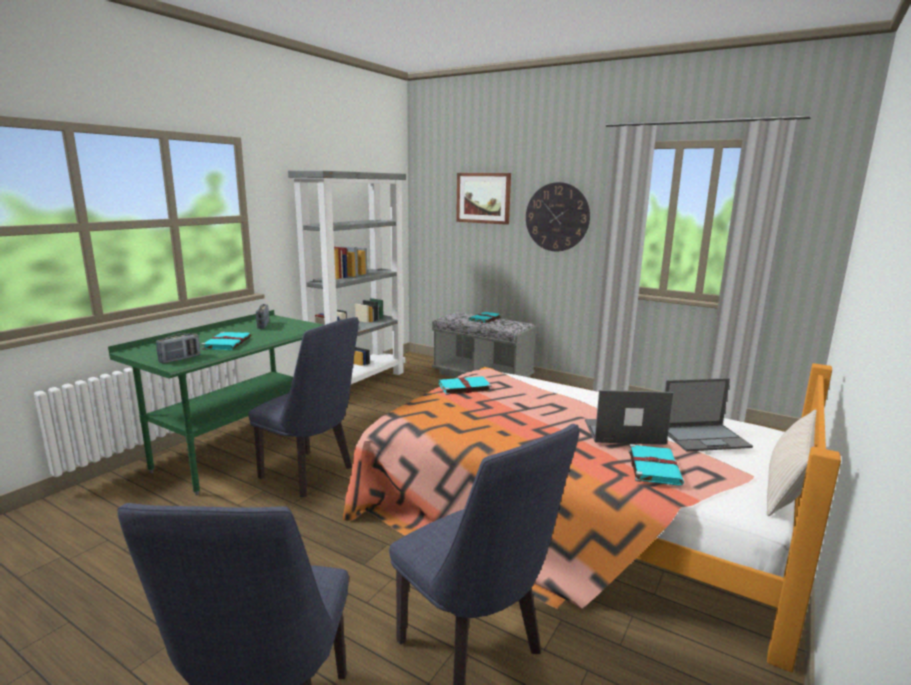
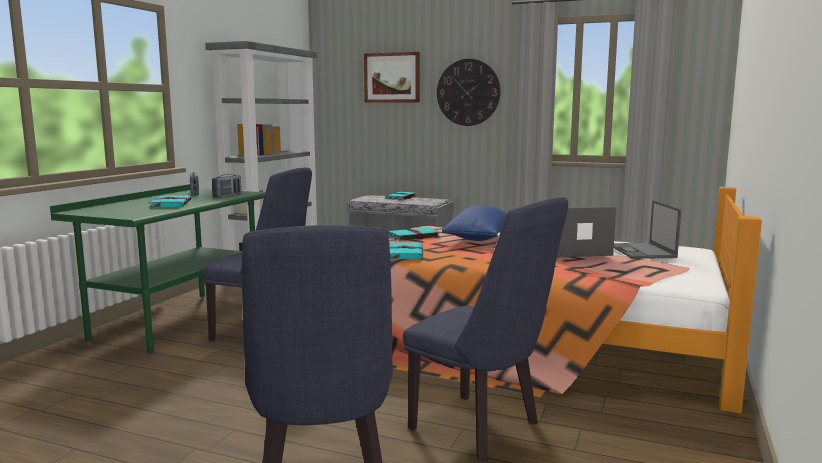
camera: 10 degrees left, 5 degrees down
(180, 359) = (134, 213): radio -> radio (227, 196)
(532, 396) = (481, 238): none -> blue pillow
(653, 466) = (608, 267): turquoise book -> turquoise book (405, 253)
(705, 437) = (642, 251): laptop -> laptop turned 105 degrees clockwise
(787, 487) = (717, 273): beige pillow -> none

